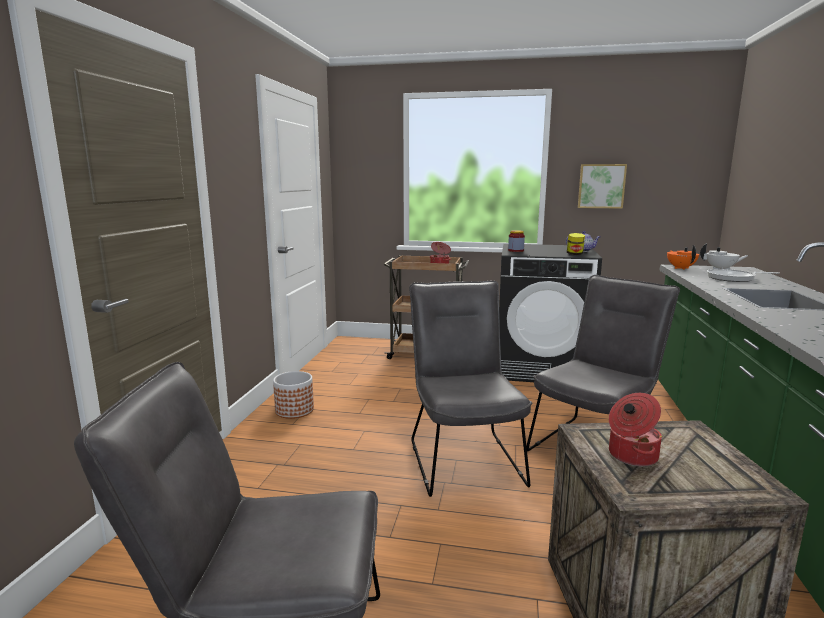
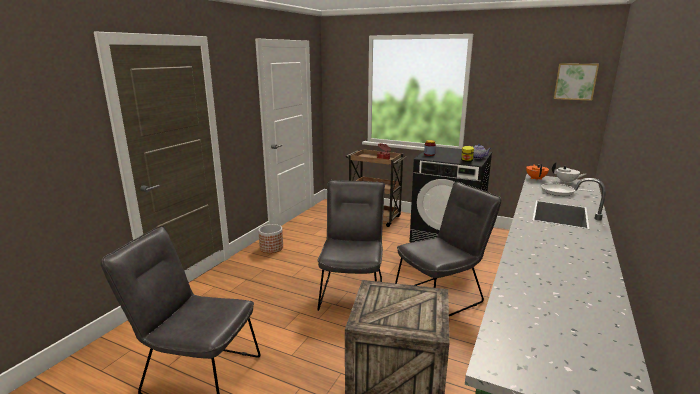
camera: 15 degrees right, 5 degrees up
(601, 186) = (507, 107): picture -> picture (575, 81)
(631, 455) = (382, 303): cooking pot -> none

